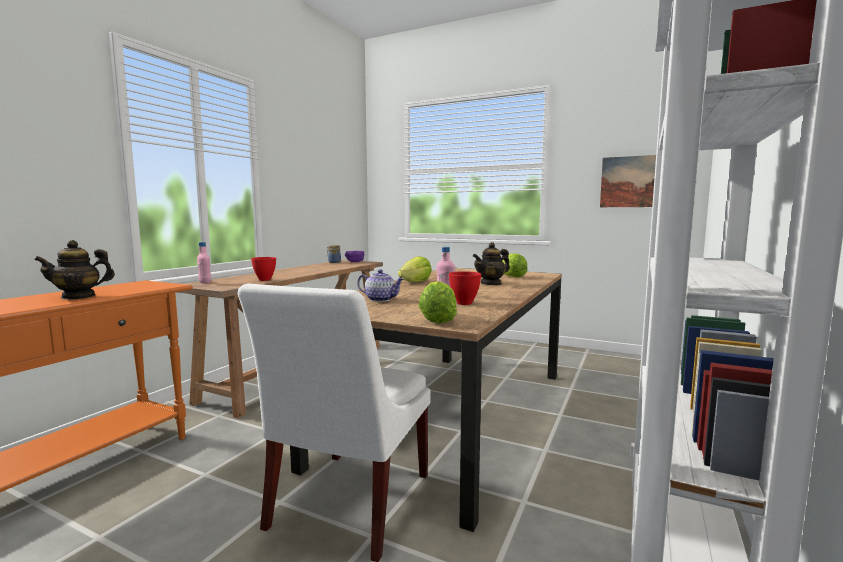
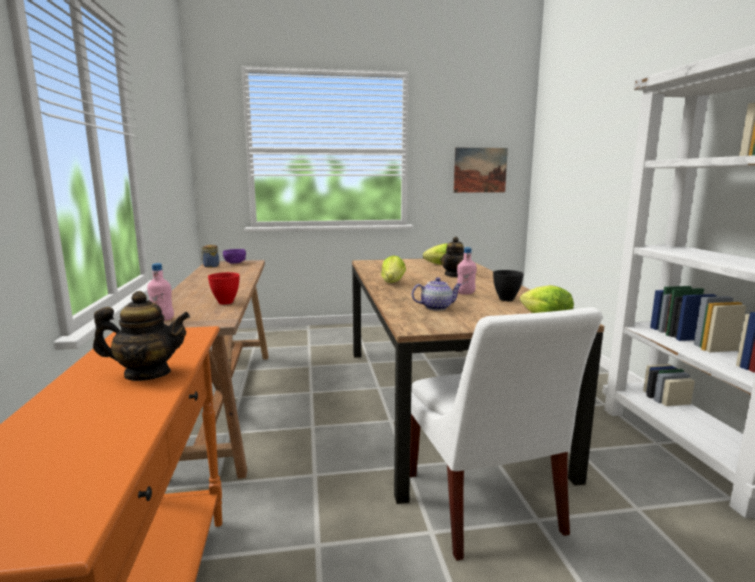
camera: 35 degrees left, 5 degrees up
(78, 296) = (147, 374): teapot -> teapot turned 120 degrees counterclockwise
(464, 303) = (507, 299): red bowl -> black bowl

